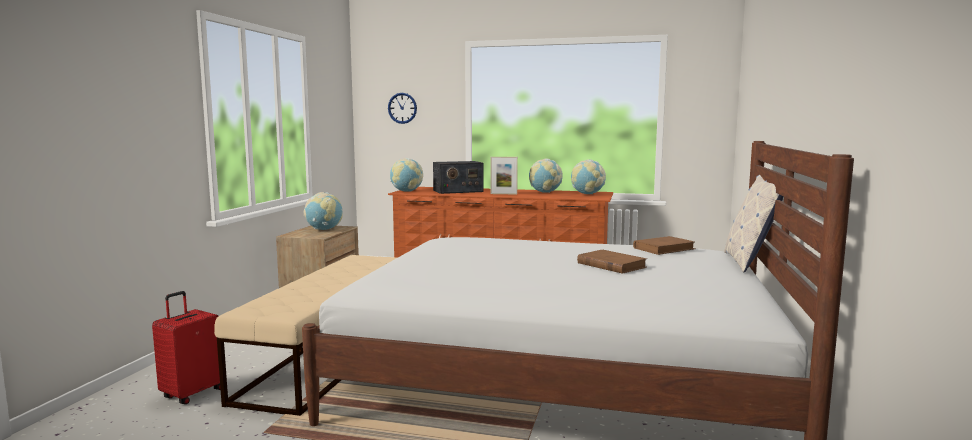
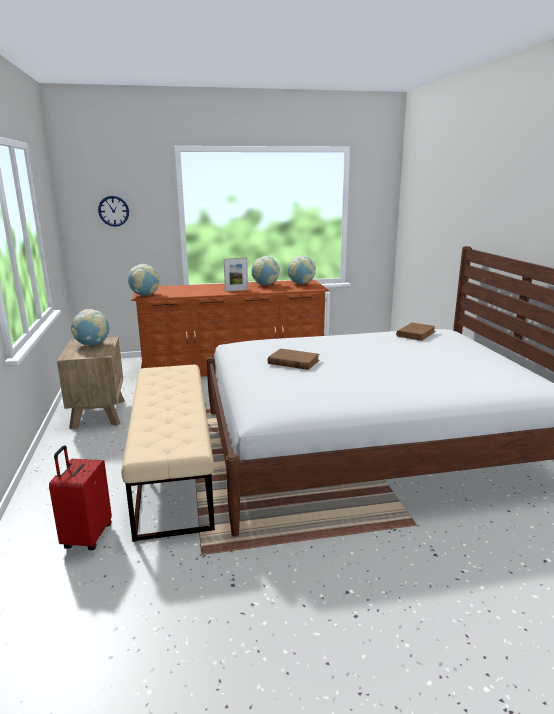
camera: 25 degrees left, 10 degrees up
(457, 191) = (190, 290): radio -> none
(611, 265) = (410, 357): brown book -> brown book (293, 362)
(749, 262) = (477, 338): pillow -> none

